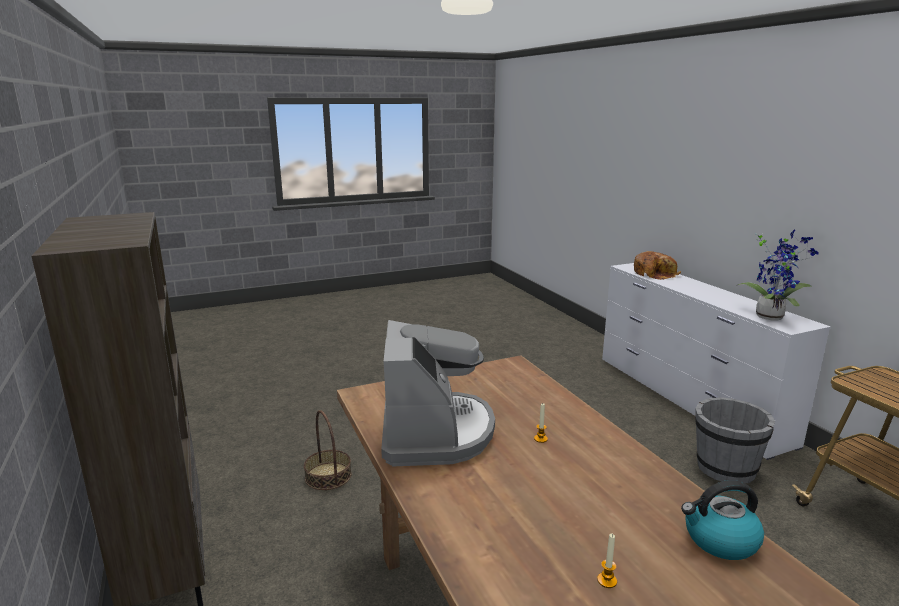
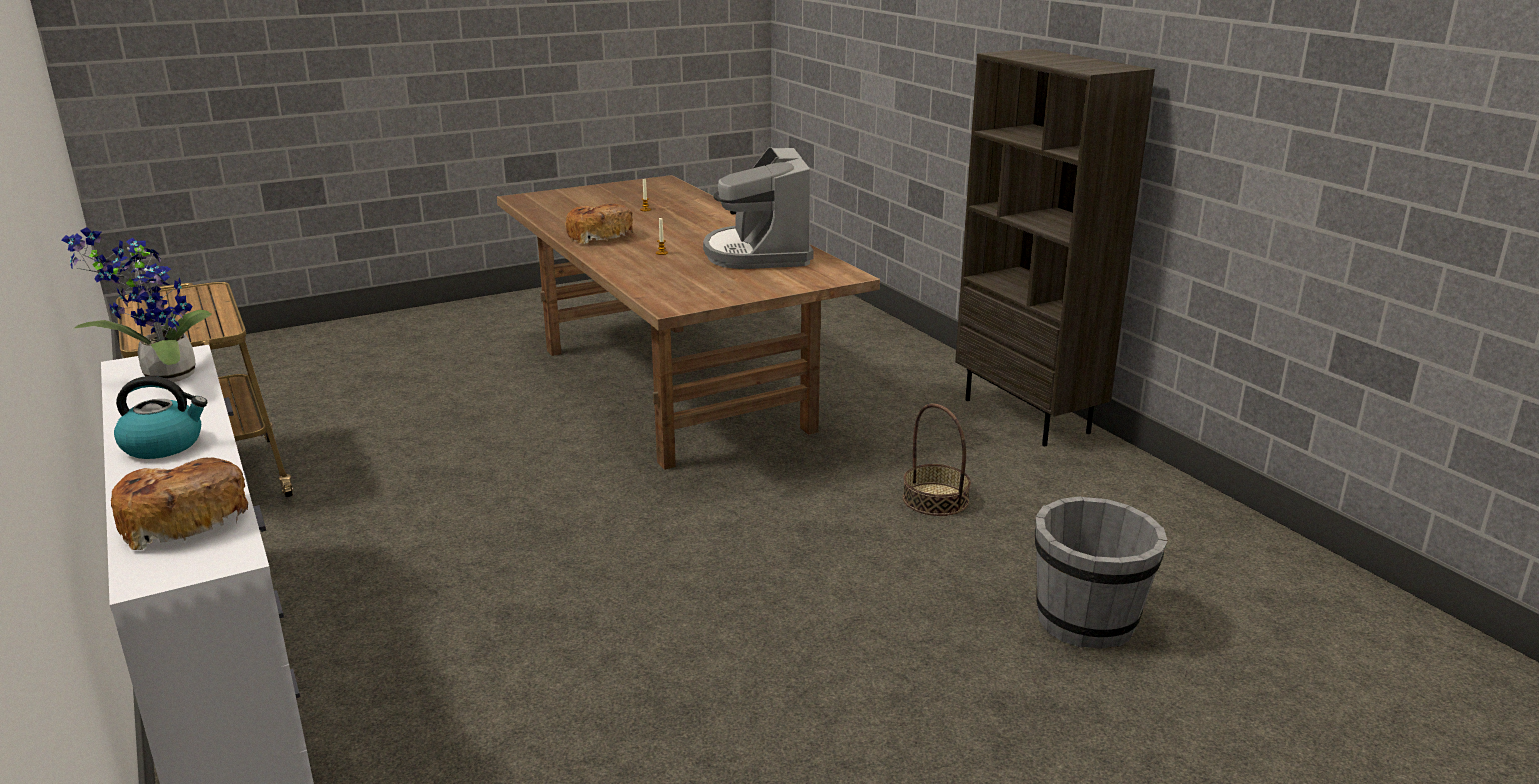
camera: 175 degrees right, 5 degrees up
(634, 483) = (599, 236): none -> bread
(719, 540) = (564, 220): kettle -> kettle (164, 445)
(725, 468) = (335, 535): grey bucket -> grey bucket (1087, 621)

